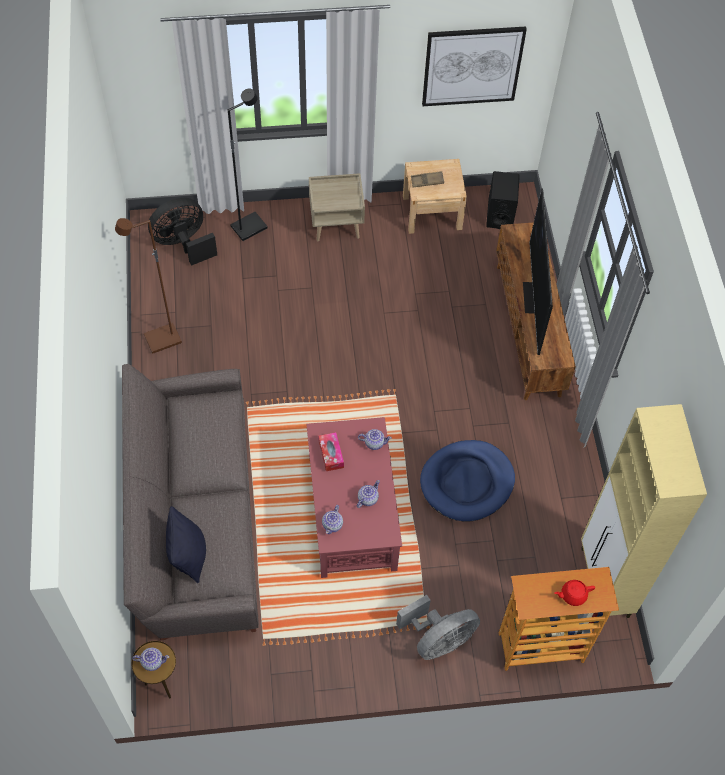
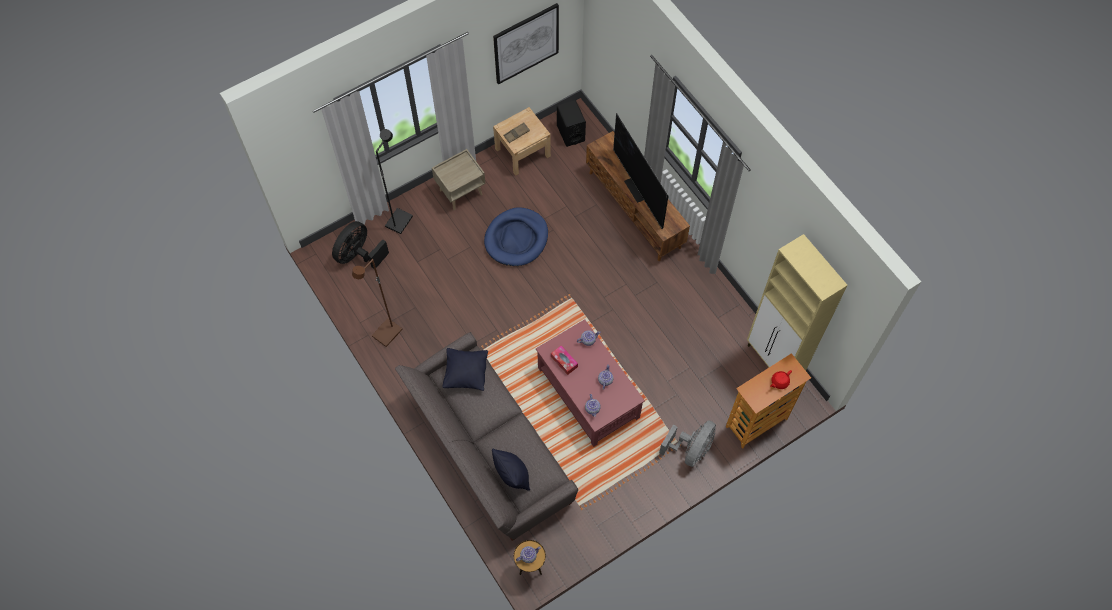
camera: 25 degrees left, 5 degrees up
(207, 414) = (466, 373): none -> black pillow
(467, 482) = (652, 336): blue dog bed -> blue dog bed (516, 239)

